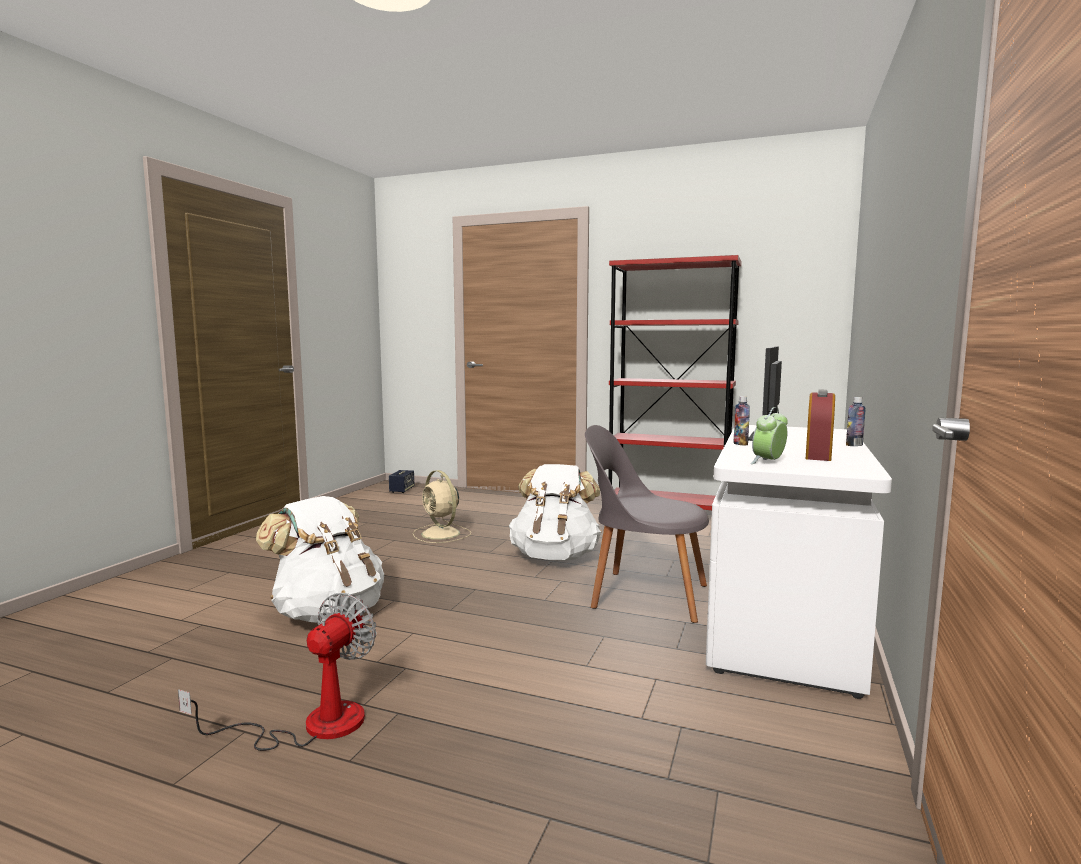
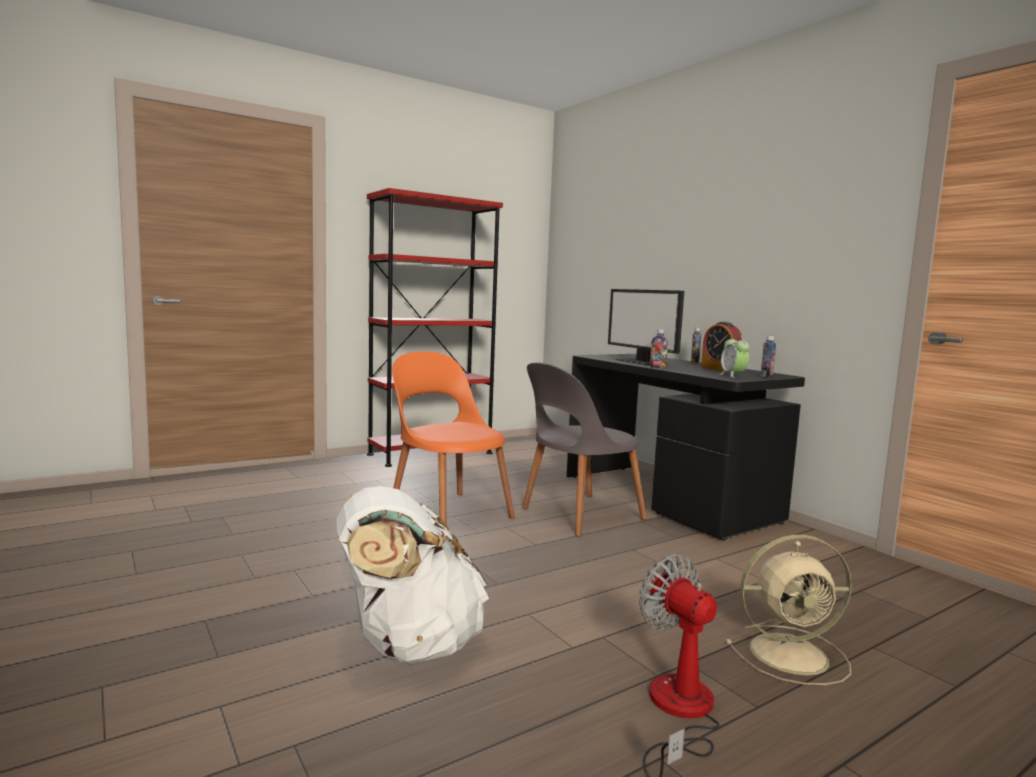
camera: 55 degrees left, 0 degrees up
(402, 490) = (54, 502): speaker -> none
(441, 534) = (280, 530): beige fan -> beige fan (792, 654)
(555, 556) = (448, 512): white backpack -> orange chair
(786, 618) = (668, 499): white desk -> black desk
(814, 470) = (766, 377): none -> bottle

